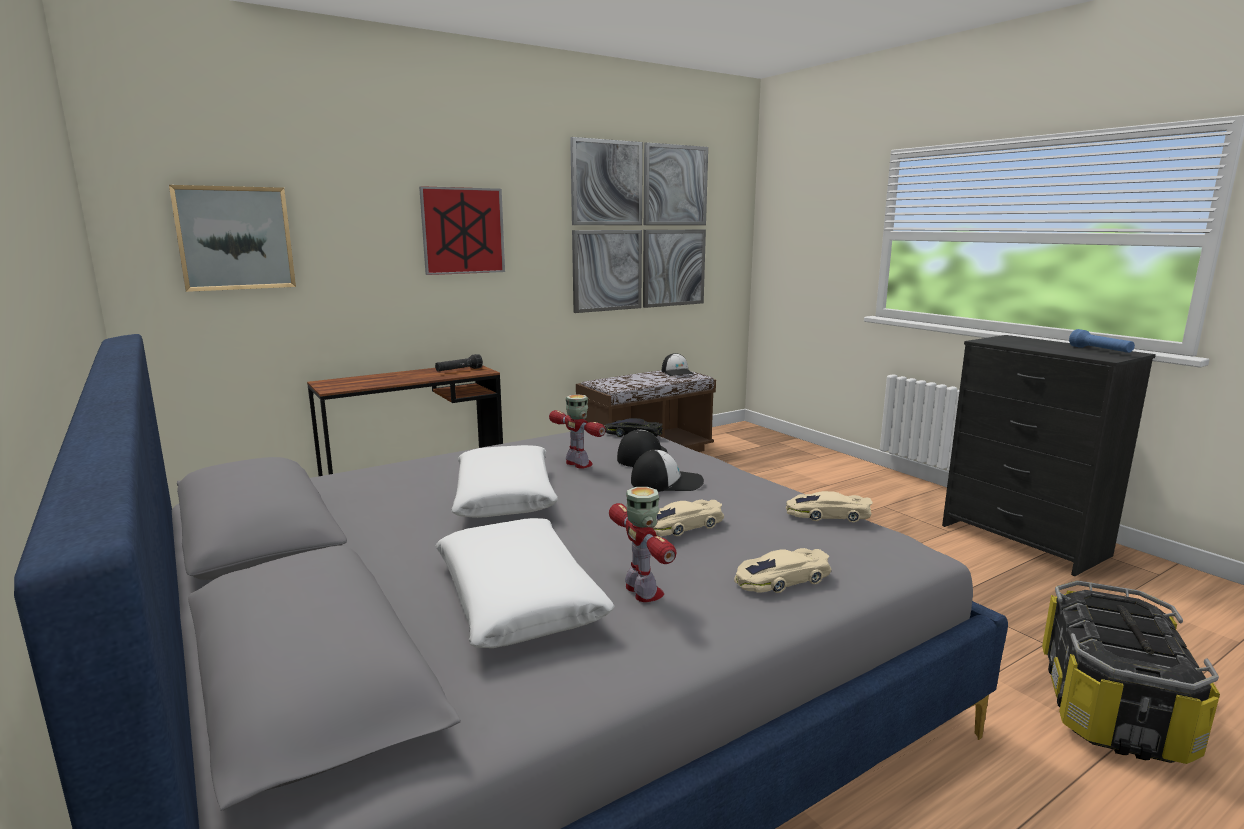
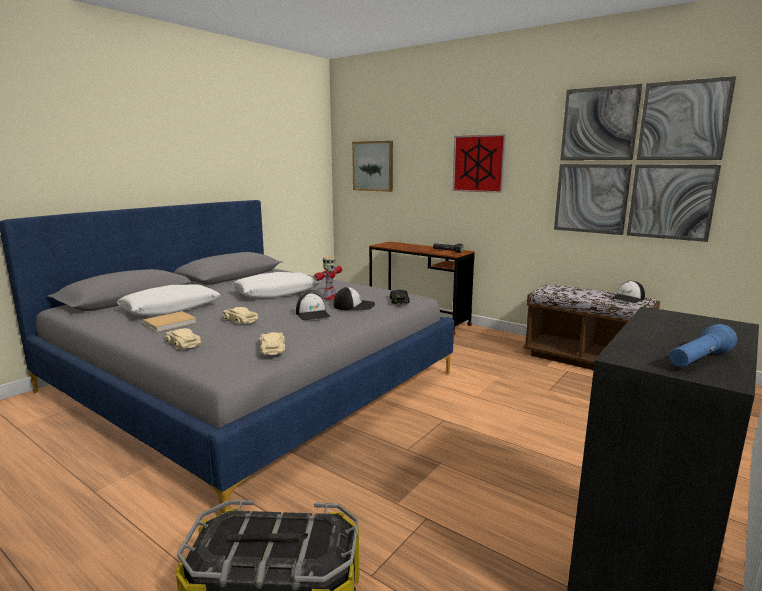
camera: 70 degrees right, 0 degrees up
(643, 592) = (171, 323): toy robot -> beige book

